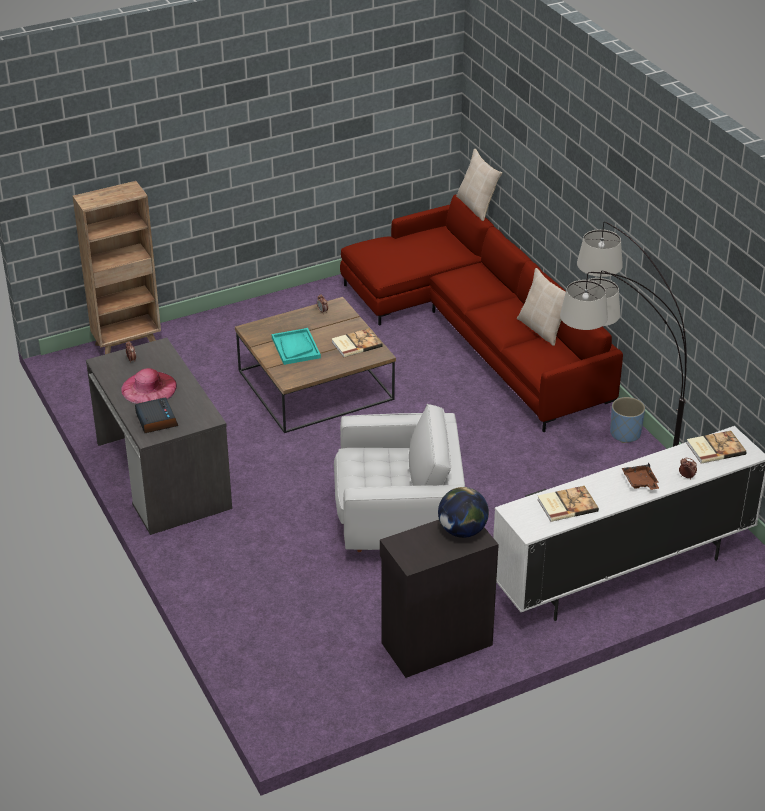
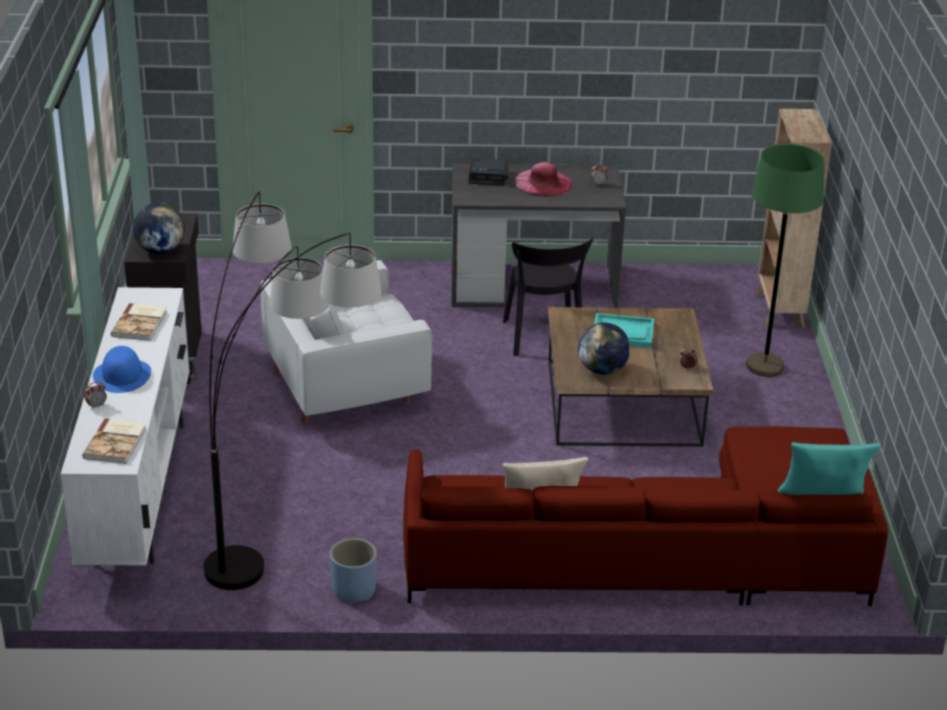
camera: 115 degrees right, 5 degrees down
(217, 336) = (765, 366): none -> green floor lamp
(250, 445) = (543, 338): none -> black chair
(356, 344) = (602, 370): book -> globe
(398, 522) = (348, 386): white armchair -> white armchair turned 45 degrees clockwise
(477, 207) = (822, 501): beige pillow -> turquoise pillow
(640, 482) = (122, 375): brown tray -> blue hat

